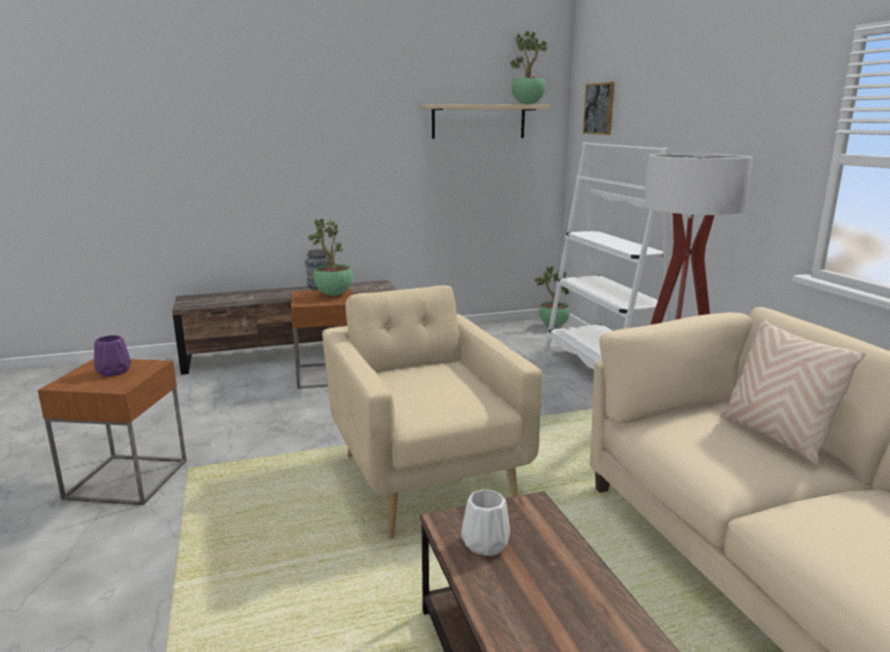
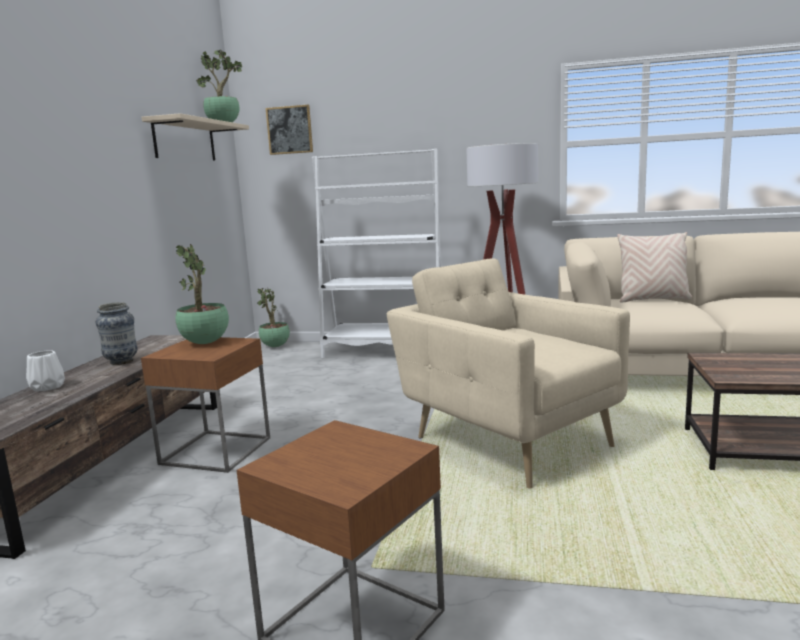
camera: 60 degrees left, 5 degrees down
(114, 372) = (335, 453): purple vase -> none
(425, 475) = (506, 438): beige armchair -> beige armchair turned 45 degrees clockwise
(486, 544) = (760, 372): white vase -> white vase (48, 387)

